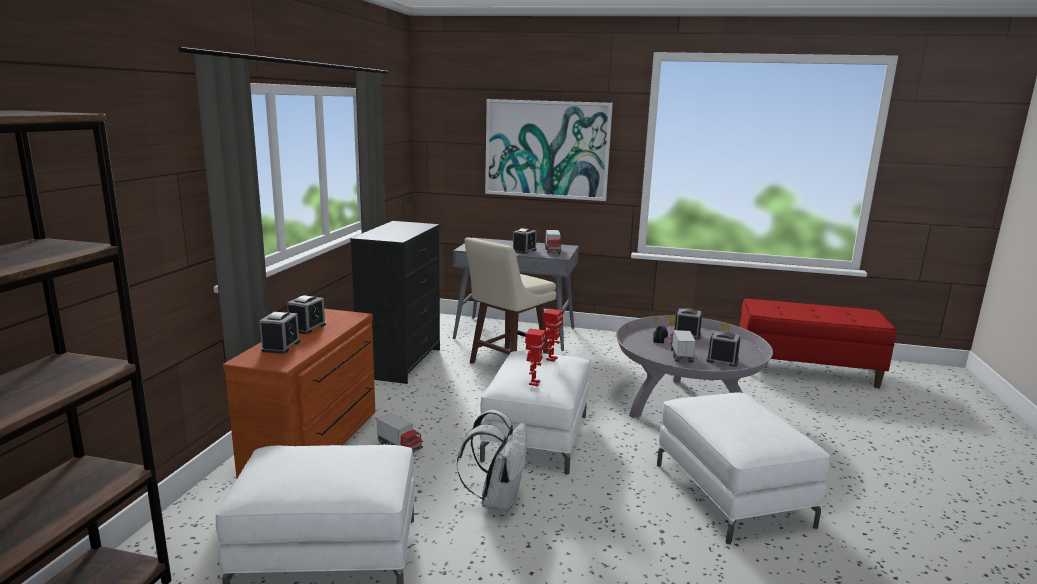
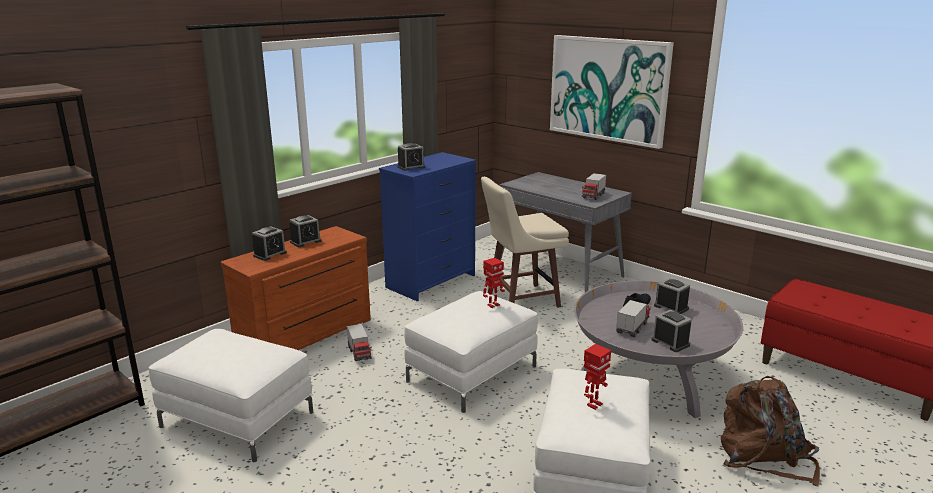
camera: 30 degrees right, 5 degrees up
(401, 363) = (431, 281): black dresser -> blue dresser
(497, 500) = (386, 416): white backpack -> none
(524, 250) = (565, 192): alarm clock -> alarm clock (411, 167)
(533, 383) = (450, 324): toy robot -> toy robot (593, 404)
(823, 440) = (764, 456): none -> brown backpack

